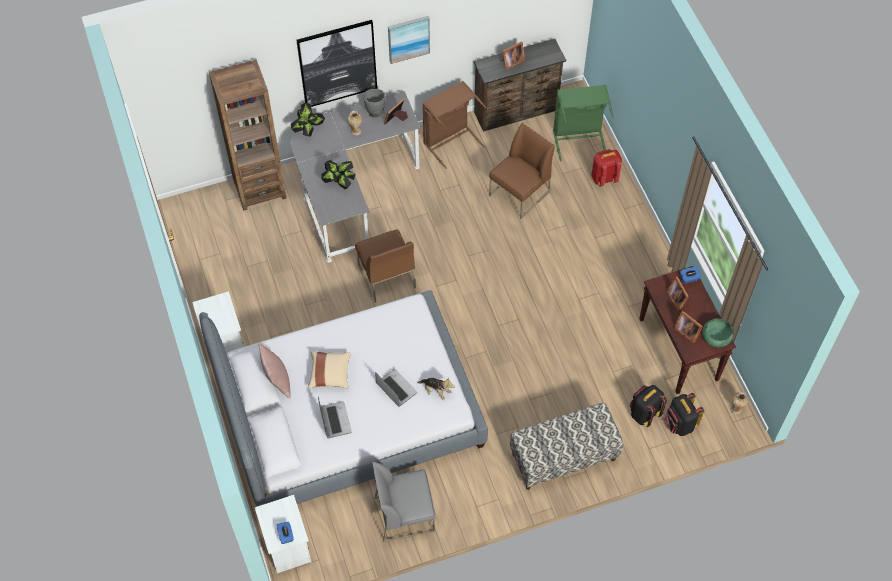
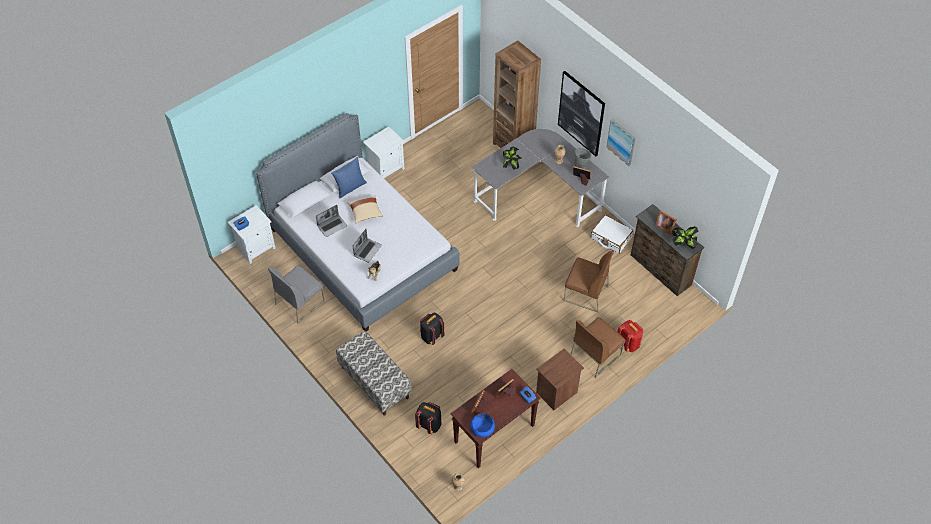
camera: 70 degrees right, 5 degrees down
(277, 380) = (350, 187): pink pillow -> blue pillow
(308, 131) = (545, 136): potted plant -> potted plant (683, 245)
(386, 276) = (477, 236): brown chair -> brown chair (595, 355)
(405, 513) = (300, 302): grey chair -> grey chair turned 105 degrees counterclockwise
(450, 141) = (611, 238): brown laundry basket -> white suitcase
(578, 138) = (657, 317): green laundry basket -> none
(645, 269) = (557, 393): none -> brown nightstand
(679, 424) = (429, 450): black backpack -> black backpack (431, 336)
(716, 336) = (482, 428): green bowl -> blue bowl

